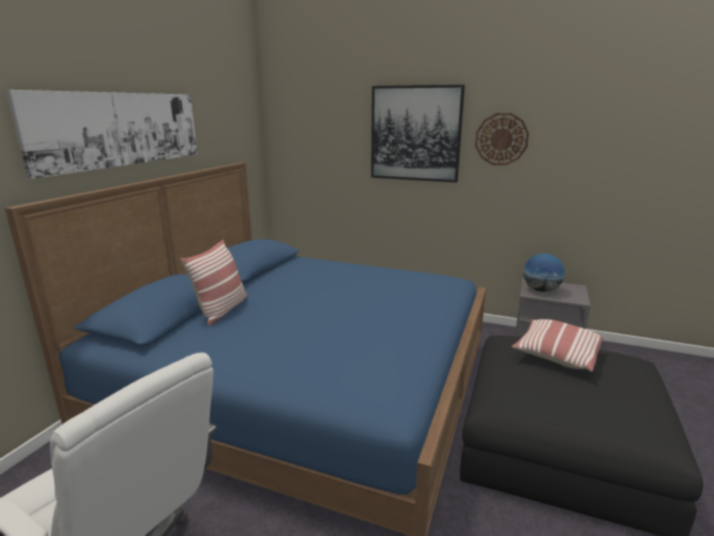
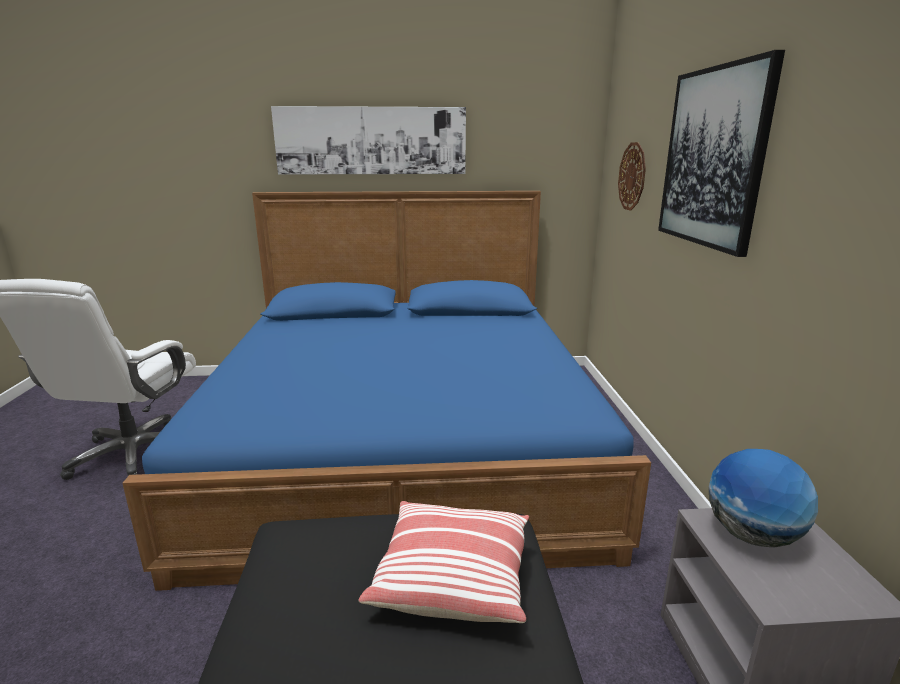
camera: 65 degrees right, 0 degrees up
(222, 310) = (351, 322): pillow -> none
(501, 139) = (821, 170): wall clock -> wall clock (632, 176)

